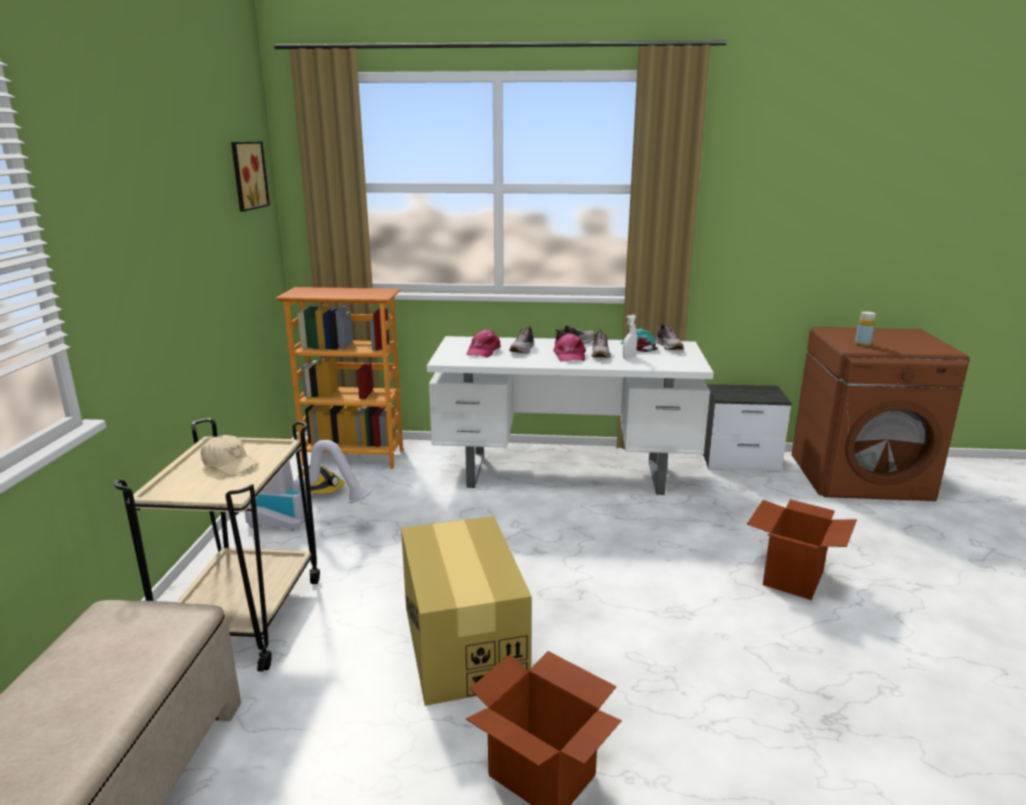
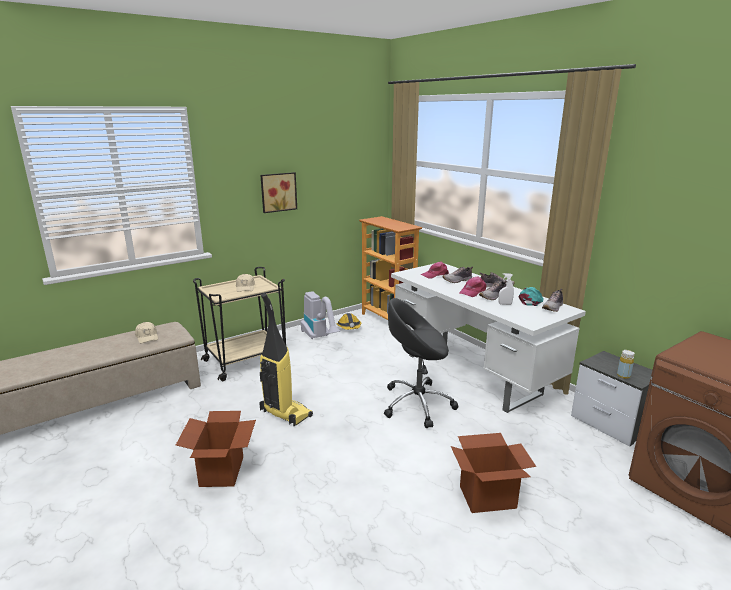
camera: 50 degrees right, 0 degrees up
(109, 656) = (147, 337): none -> beige cap
(246, 175) = (357, 153): picture -> picture (278, 192)
(463, 644) = (284, 414): cardboard box -> vacuum cleaner
(578, 535) = (415, 404): none -> black office chair
(862, 344) = (701, 356): yellow bottle -> yellow bottle (623, 376)

